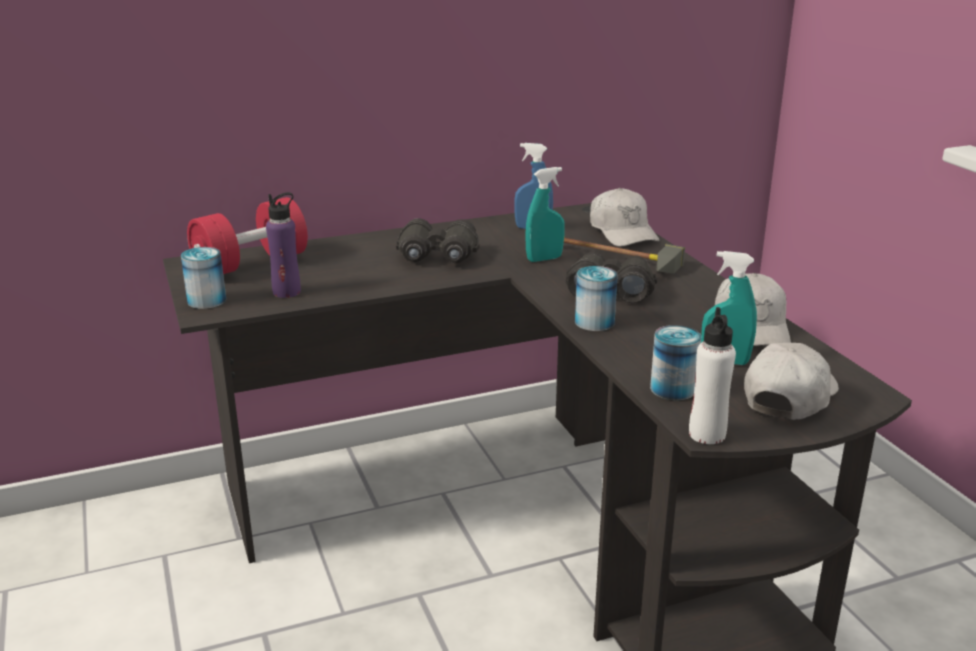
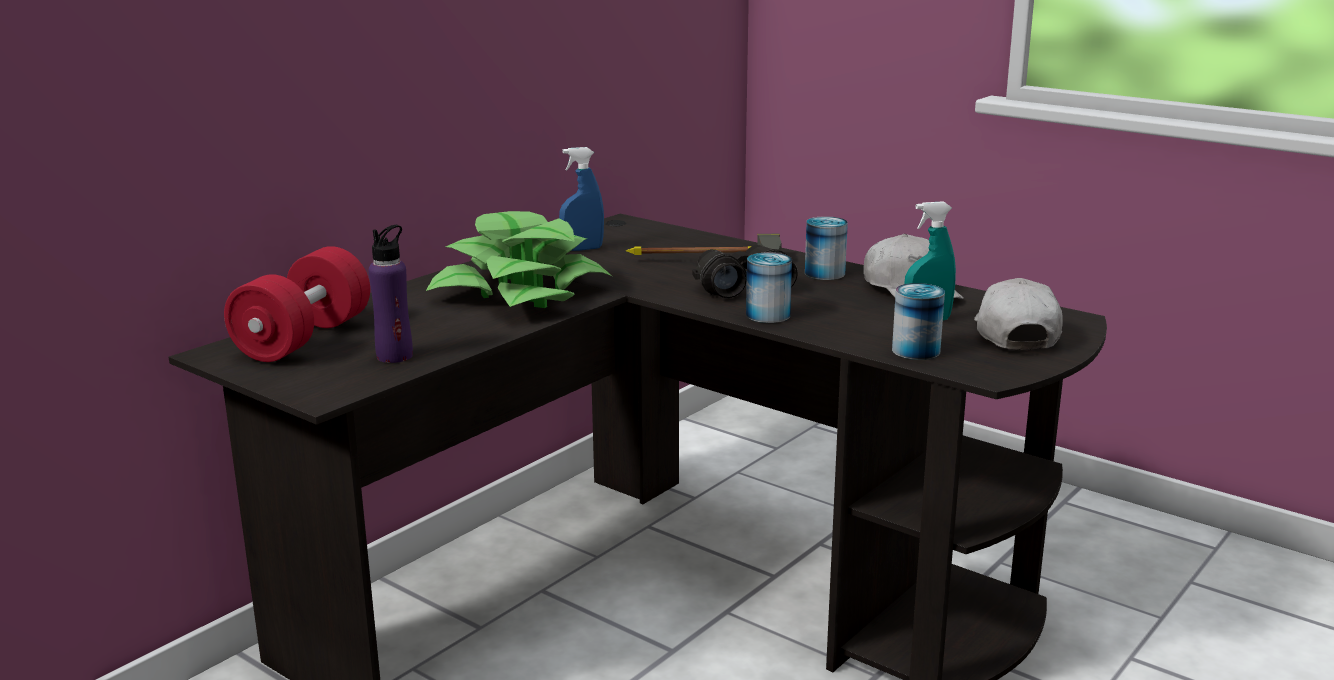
camera: 30 degrees left, 5 degrees down
(206, 300) = (305, 384): can -> can (824, 273)
(438, 257) = (520, 292): black binoculars -> potted plant
(544, 259) = (636, 273): turquoise spray bottle -> none
(622, 232) = (679, 237): white cap -> none
(707, 434) = (993, 377): white bottle -> none

